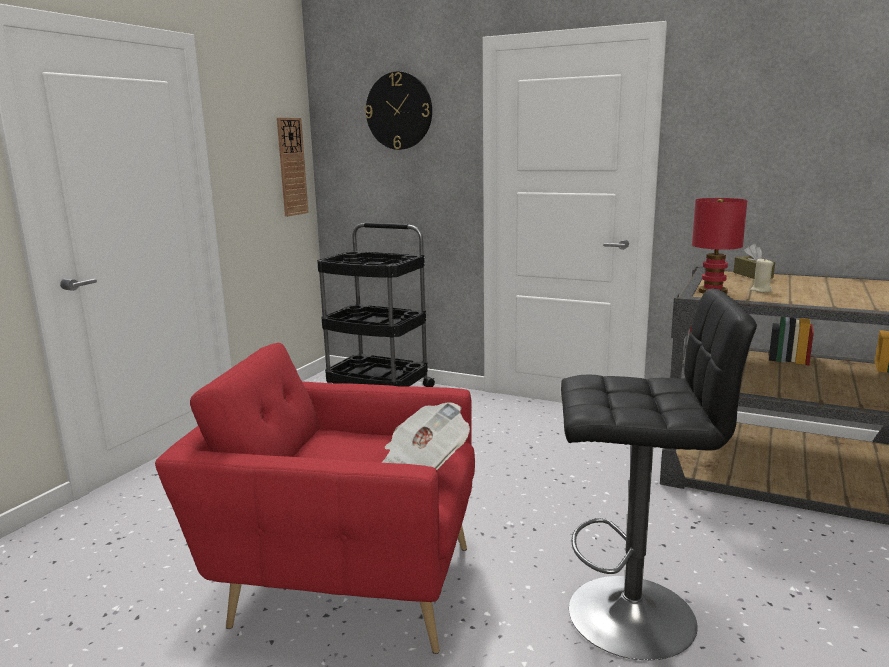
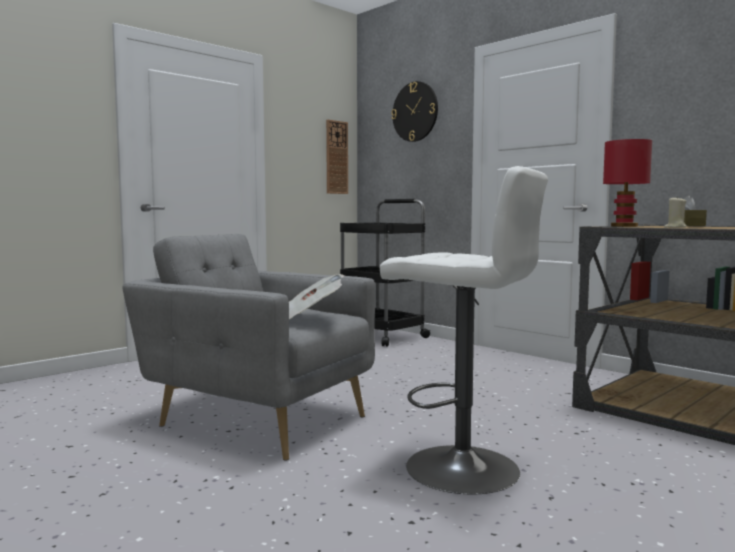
camera: 20 degrees right, 10 degrees down
(344, 582) = (257, 418): red armchair -> grey armchair
(633, 617) = (463, 469): black stool -> white stool

